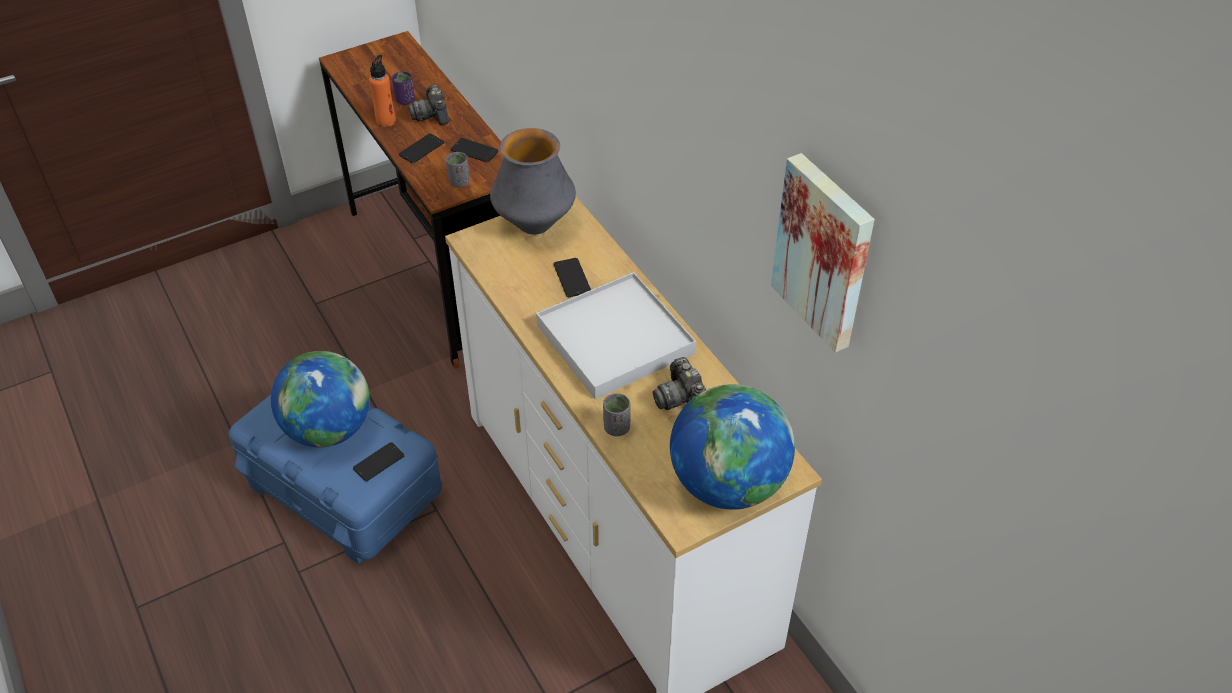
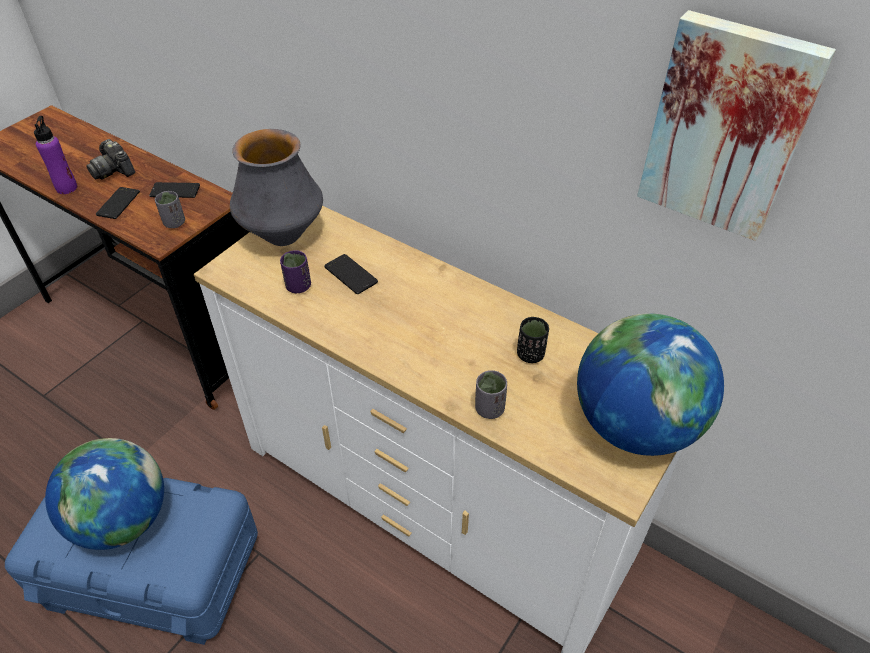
camera: 25 degrees left, 0 degrees up
(379, 462) = (194, 534): phone -> none
(386, 121) = (67, 188): orange bottle -> purple bottle
(405, 100) = (78, 164): purple cup -> purple cup (298, 286)
(615, 339) = (430, 319): white tray -> none
(680, 397) = (530, 354): camera -> black cup

